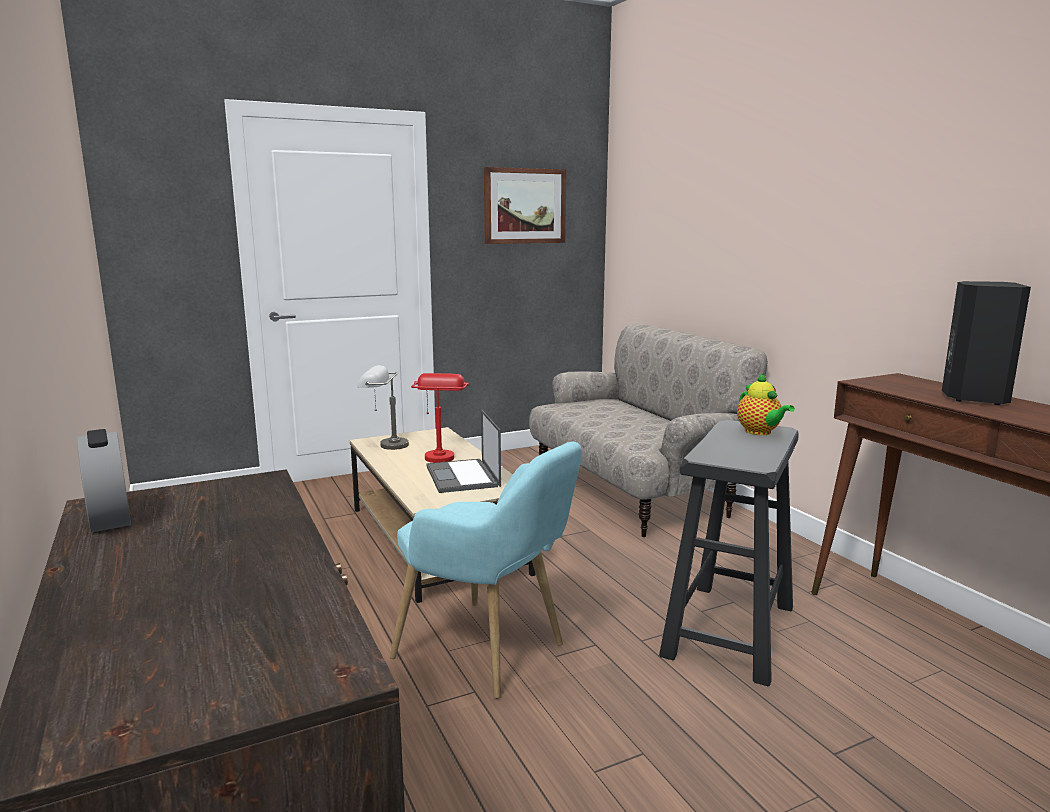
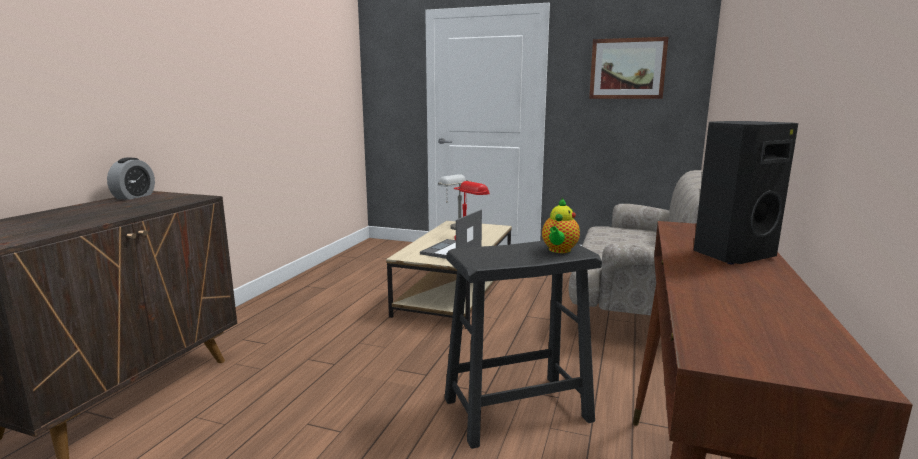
camera: 45 degrees right, 0 degrees up
(490, 653) = (372, 352): turquoise armchair -> none

